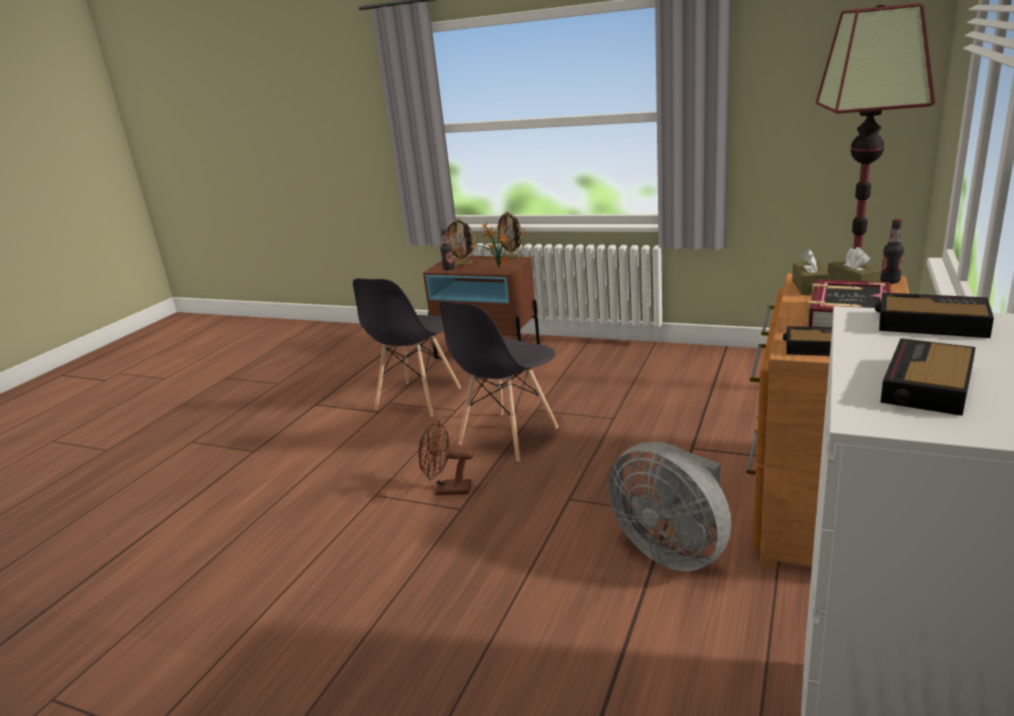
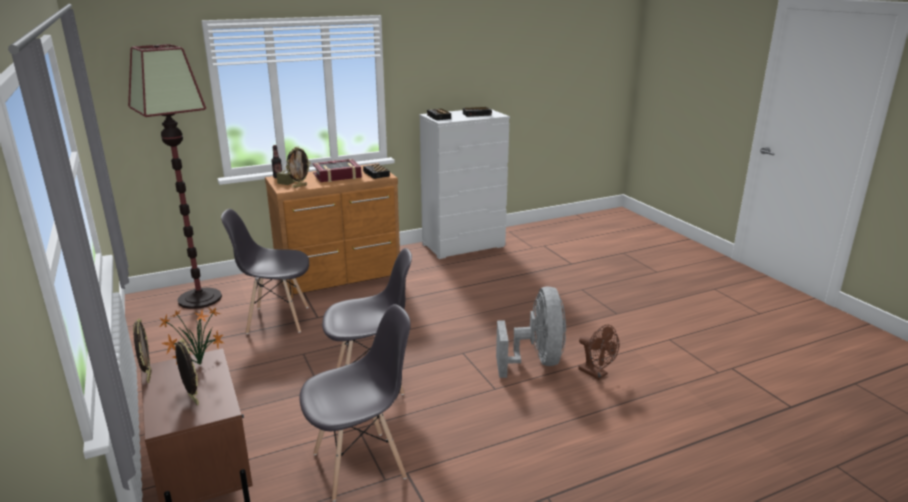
camera: 140 degrees left, 0 degrees up
(447, 490) = (455, 367): brown fan -> brown fan (596, 374)
(448, 268) = (217, 400): bottle -> none
(673, 550) = (414, 293): grey fan -> grey fan (536, 361)
(718, 422) = (277, 320): none -> grey chair
(809, 287) = (299, 186): brown tissue box -> picture frame

